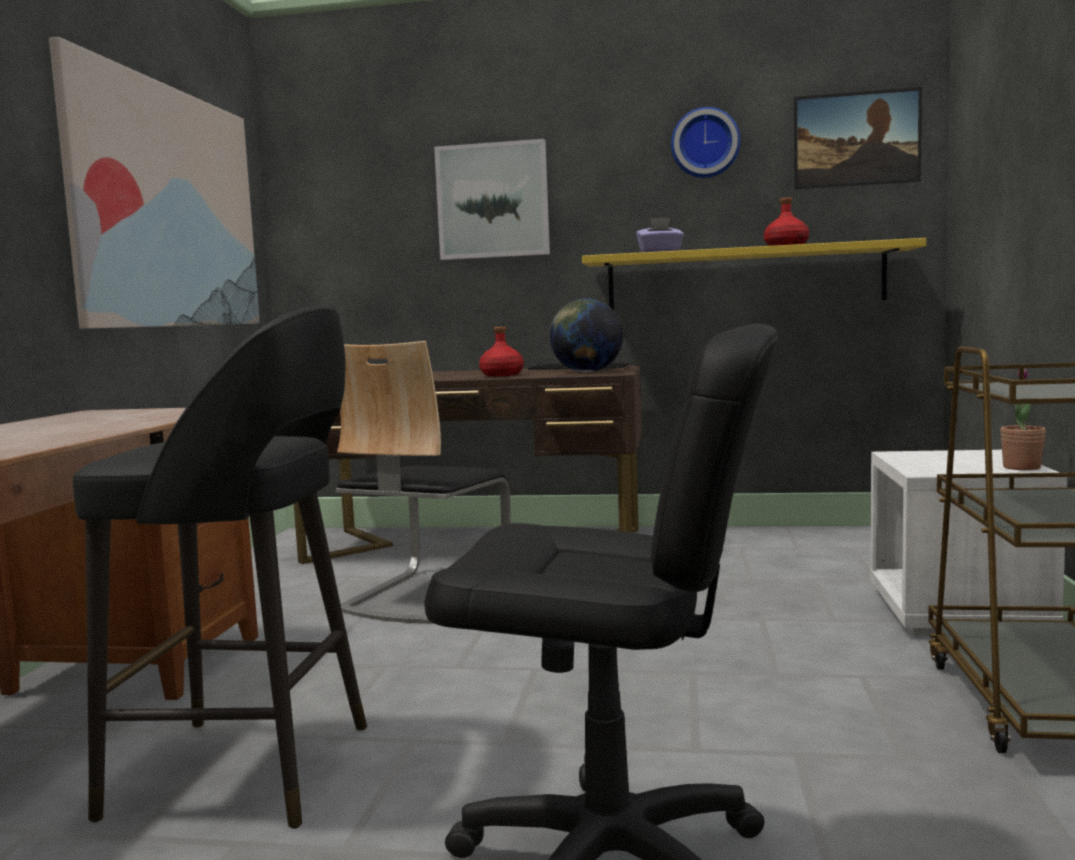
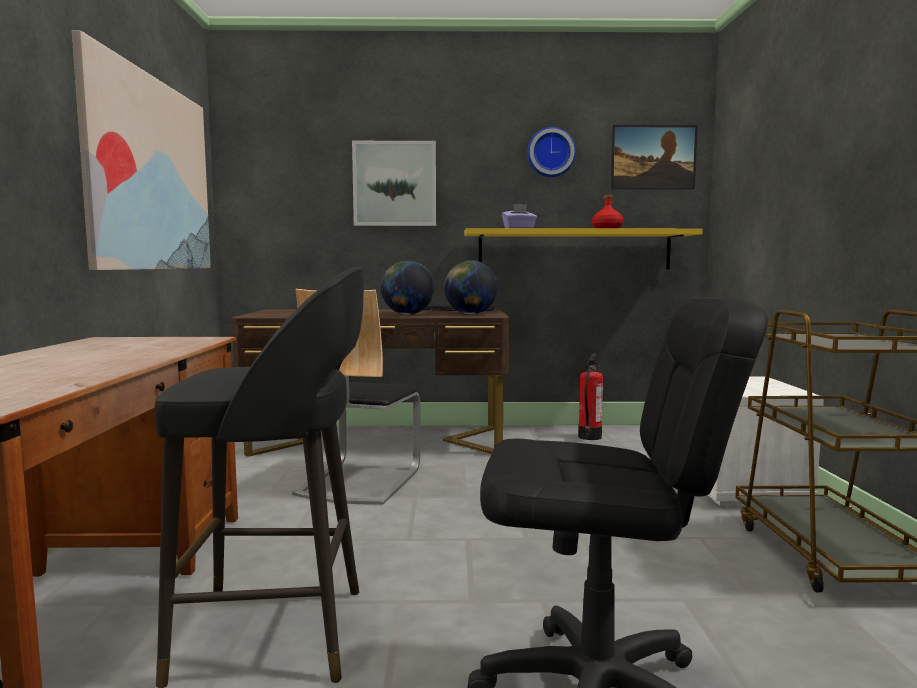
camera: 10 degrees left, 0 degrees up
(501, 375) = (407, 314): red bottle -> globe
(766, 541) = (589, 437): none -> fire extinguisher
(1021, 467) = (790, 390): potted plant -> none

